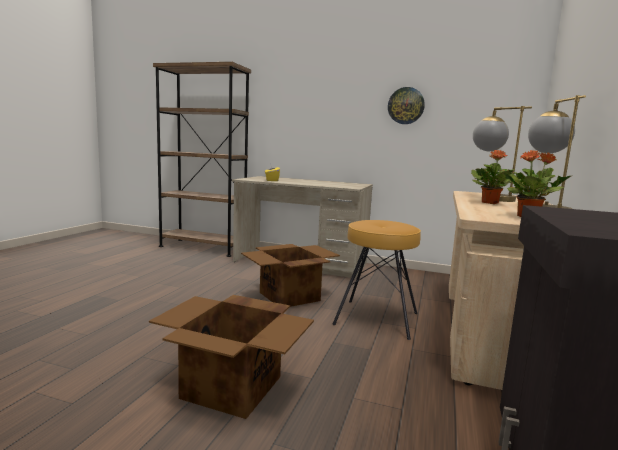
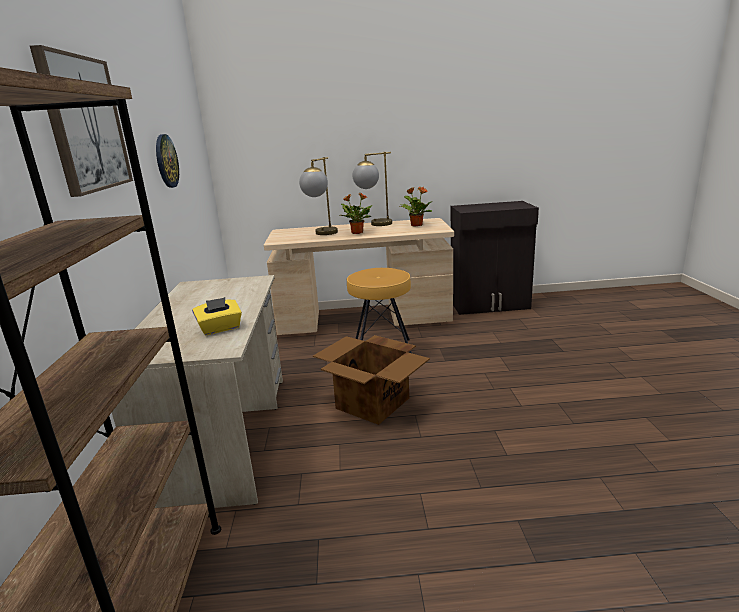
camera: 110 degrees left, 10 degrees up
(233, 387) = (546, 374): cardboard box -> none
(307, 80) = (85, 124): none -> picture

